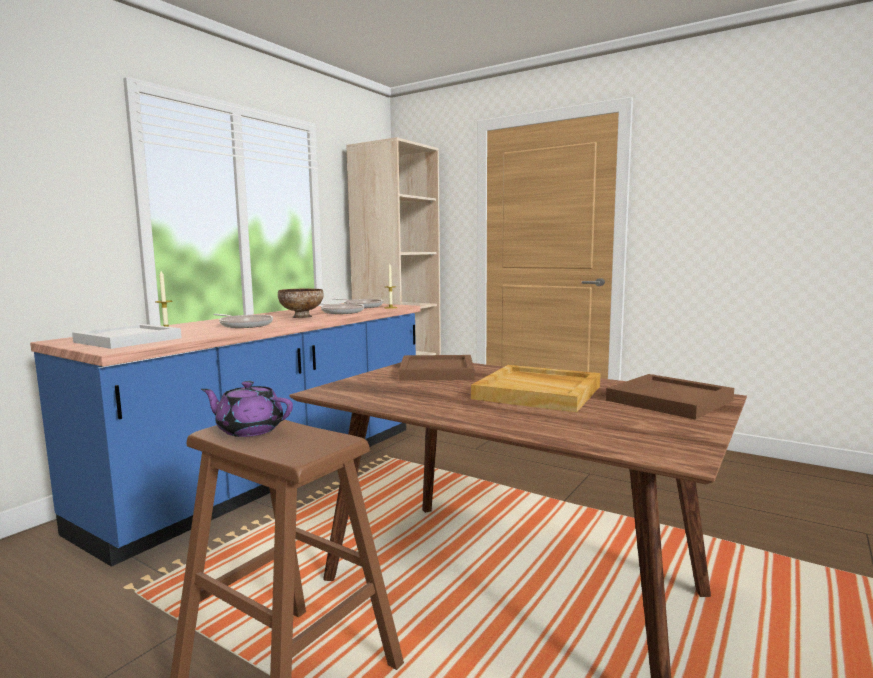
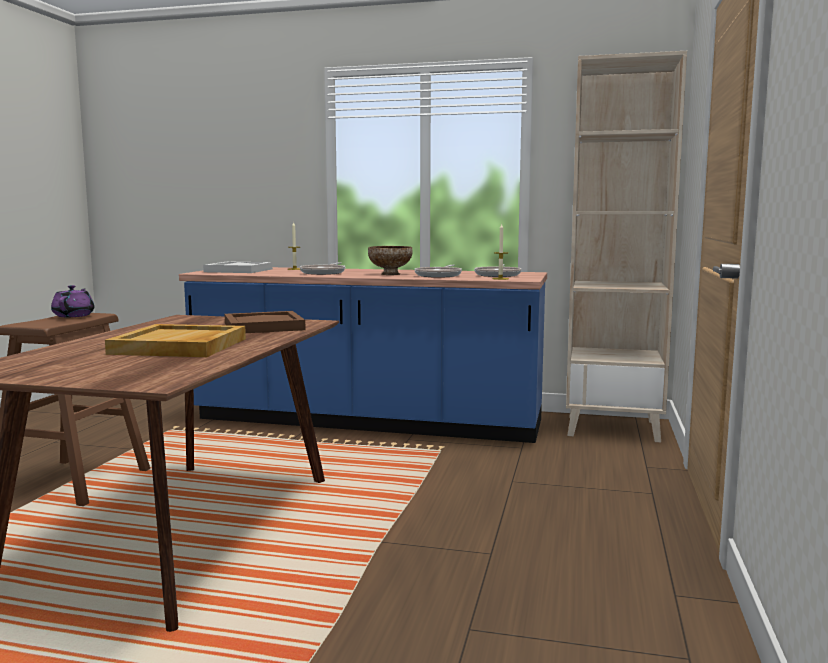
camera: 70 degrees right, 0 degrees up
(671, 400) = (143, 372): brown tray -> none

